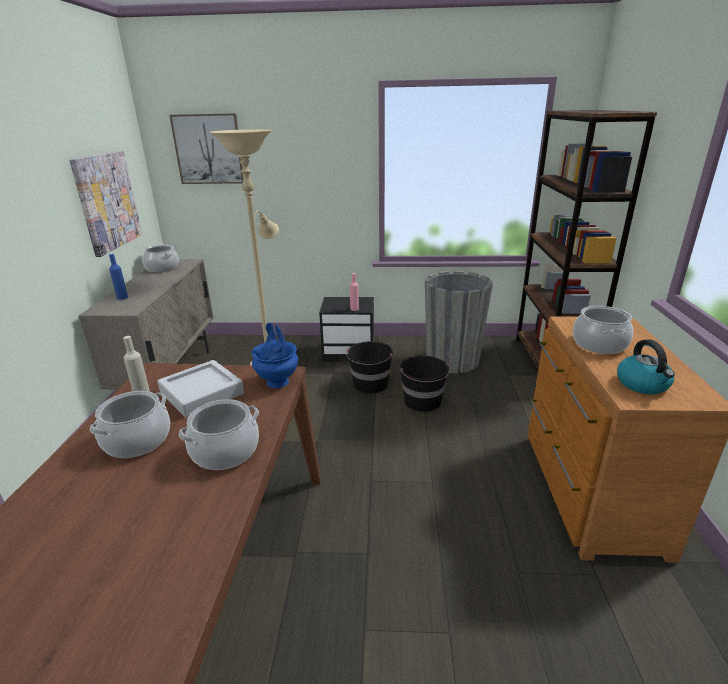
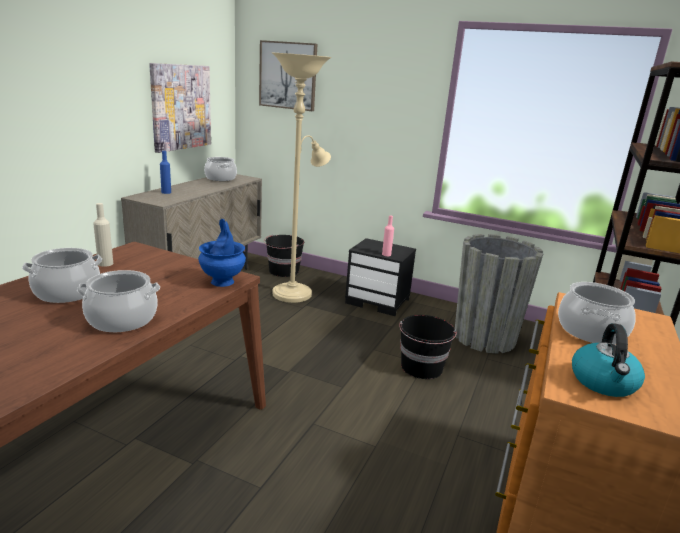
camera: 20 degrees right, 5 degrees down
(202, 393) = (152, 273): grey tray -> none
(370, 385) = (377, 336): black bucket -> black bucket (283, 271)

